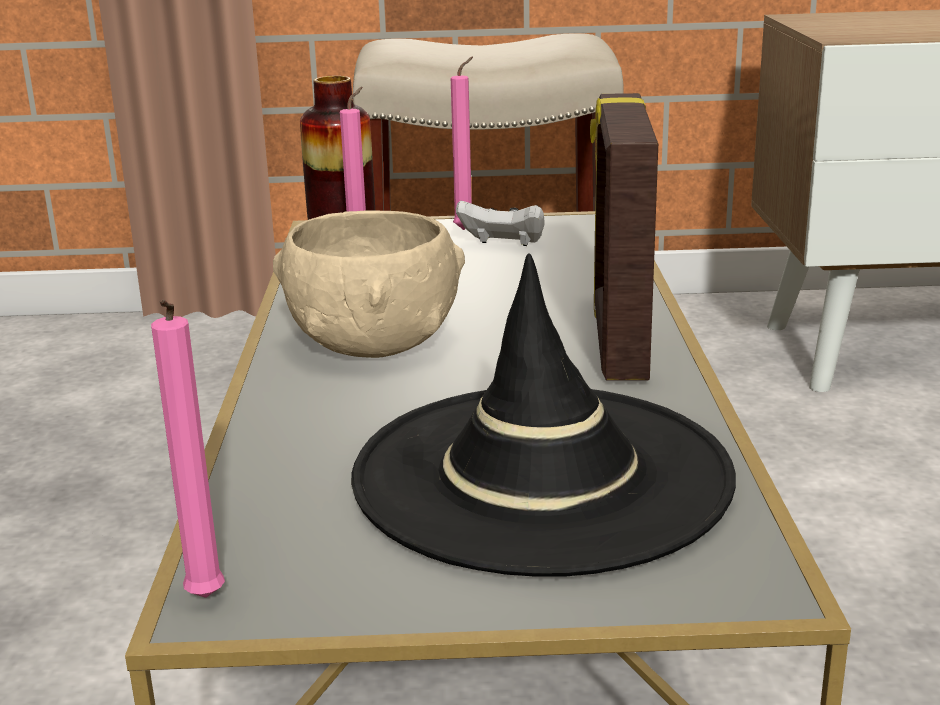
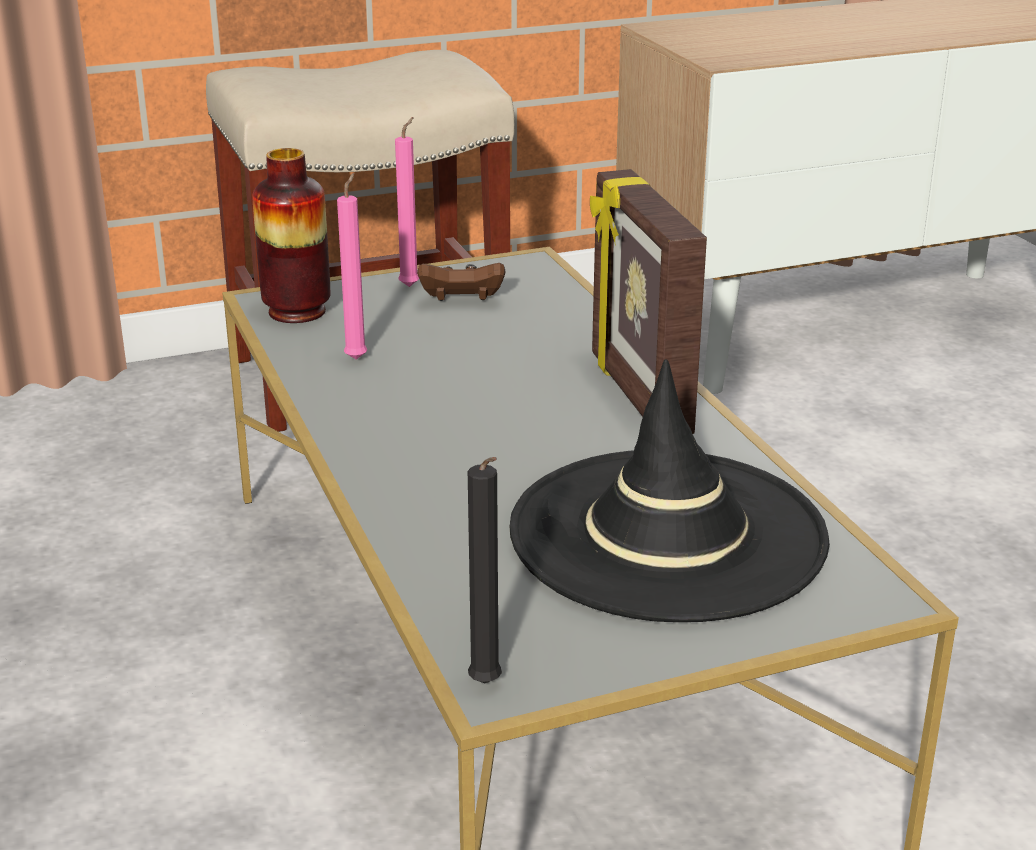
camera: 20 degrees left, 5 degrees up
(204, 601) = (487, 686): pink candle -> black candle
(373, 341) = (423, 425): beige bowl -> none
(503, 245) = (462, 301): white game controller -> brown game controller

